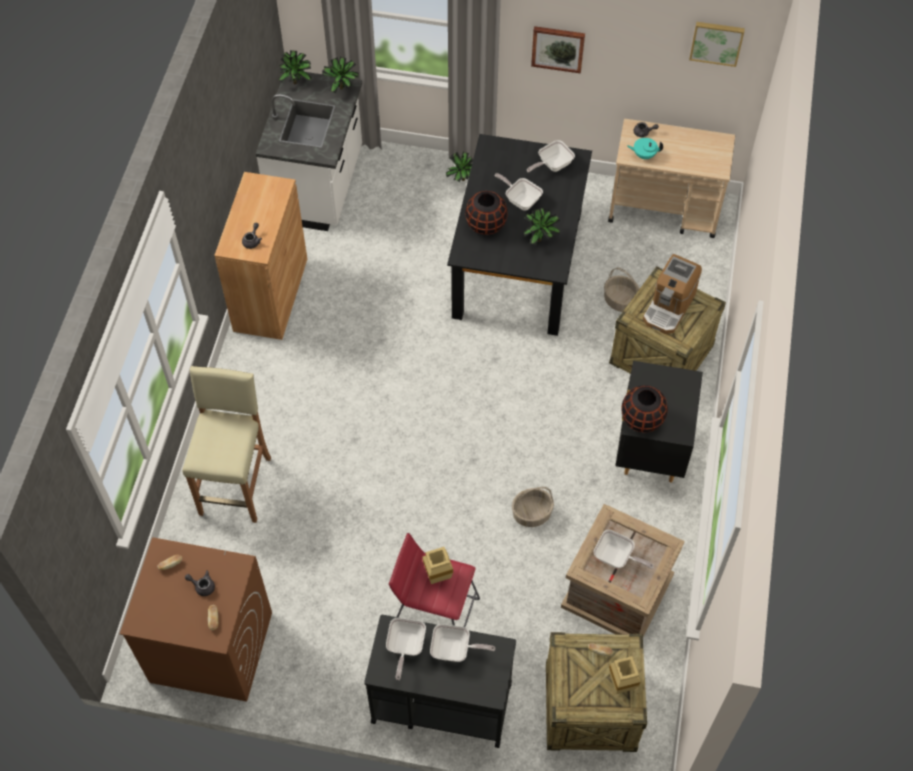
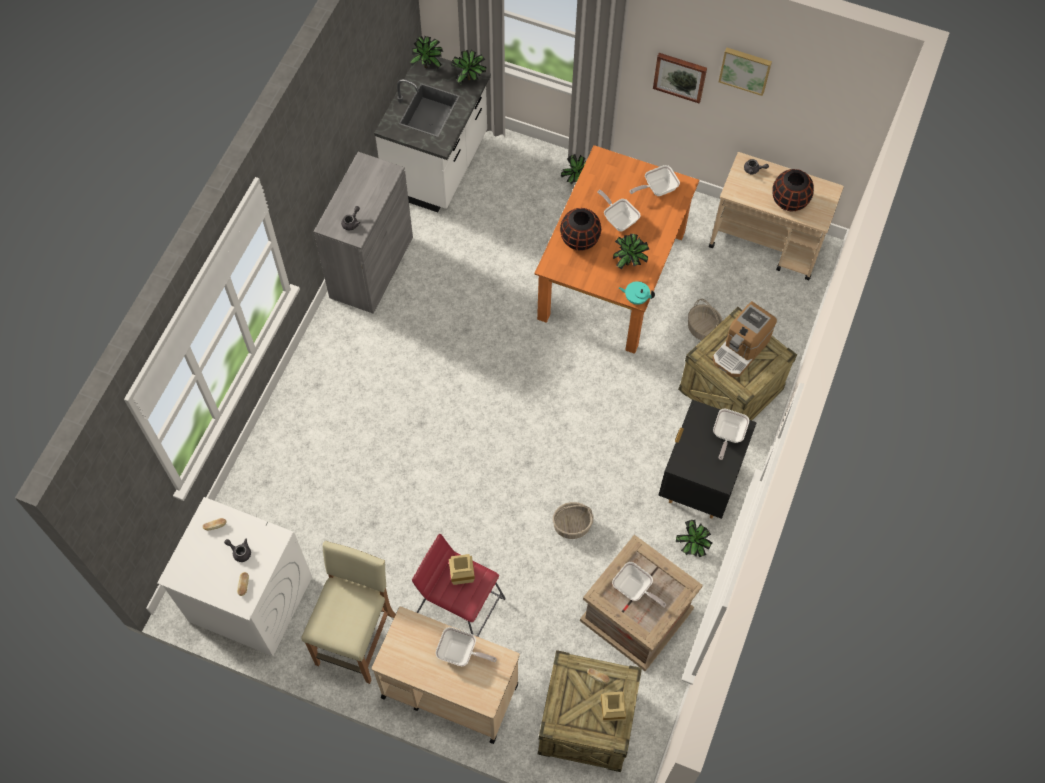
camera: 10 degrees right, 5 degrees up
(210, 647) = (249, 599): brown washing machine -> white washing machine
(236, 485) = (303, 448): beige stool -> beige stool (357, 638)
(270, 294) = (371, 267): brown cabinet -> grey cabinet
(405, 647) = (415, 642): frying pan -> frying pan (727, 435)
(440, 702) = (449, 690): black cart -> beige cart
(517, 263) = (611, 274): black dining table -> orange dining table
(642, 419) = (687, 459): black vase -> black vase (789, 201)
(644, 155) = (748, 192): turquoise teapot -> turquoise teapot (636, 298)
(658, 514) = (692, 547): none -> potted plant
(716, 42) = (833, 98): picture -> picture (745, 69)

